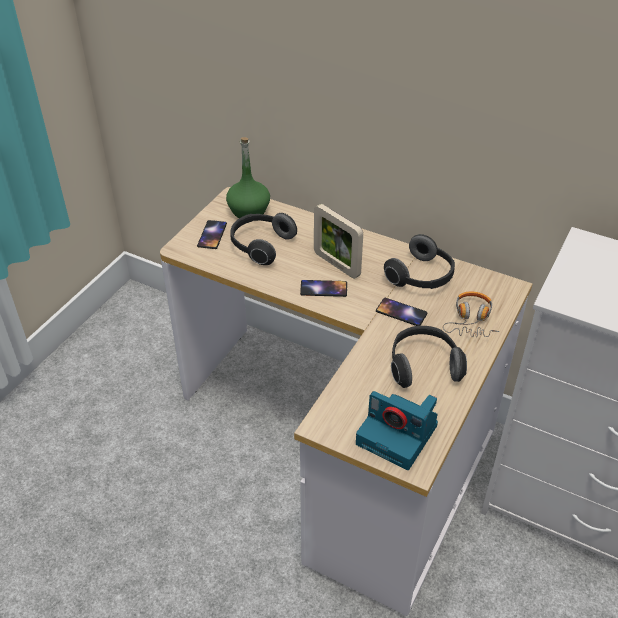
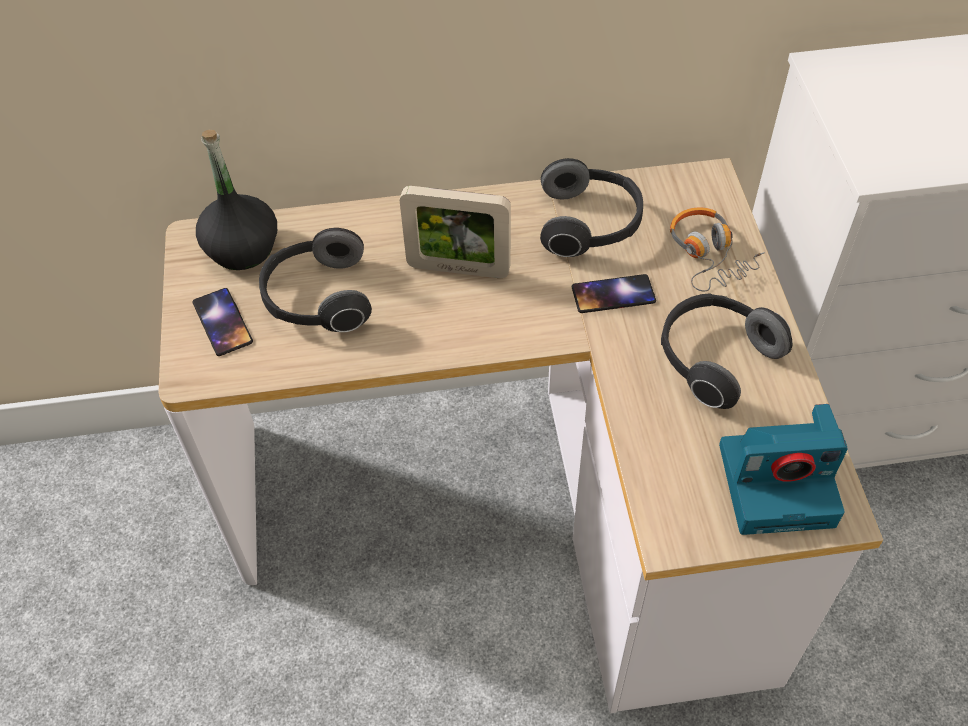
camera: 35 degrees left, 10 degrees up
(249, 210) = (242, 248): green bottle -> black bottle
(323, 288) = (476, 318): phone -> none

